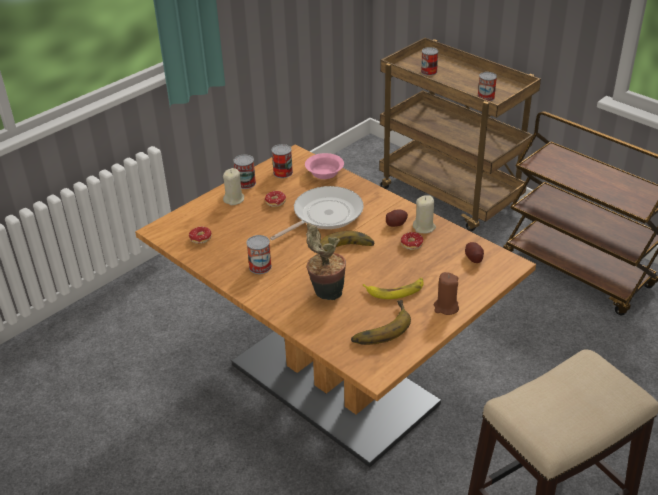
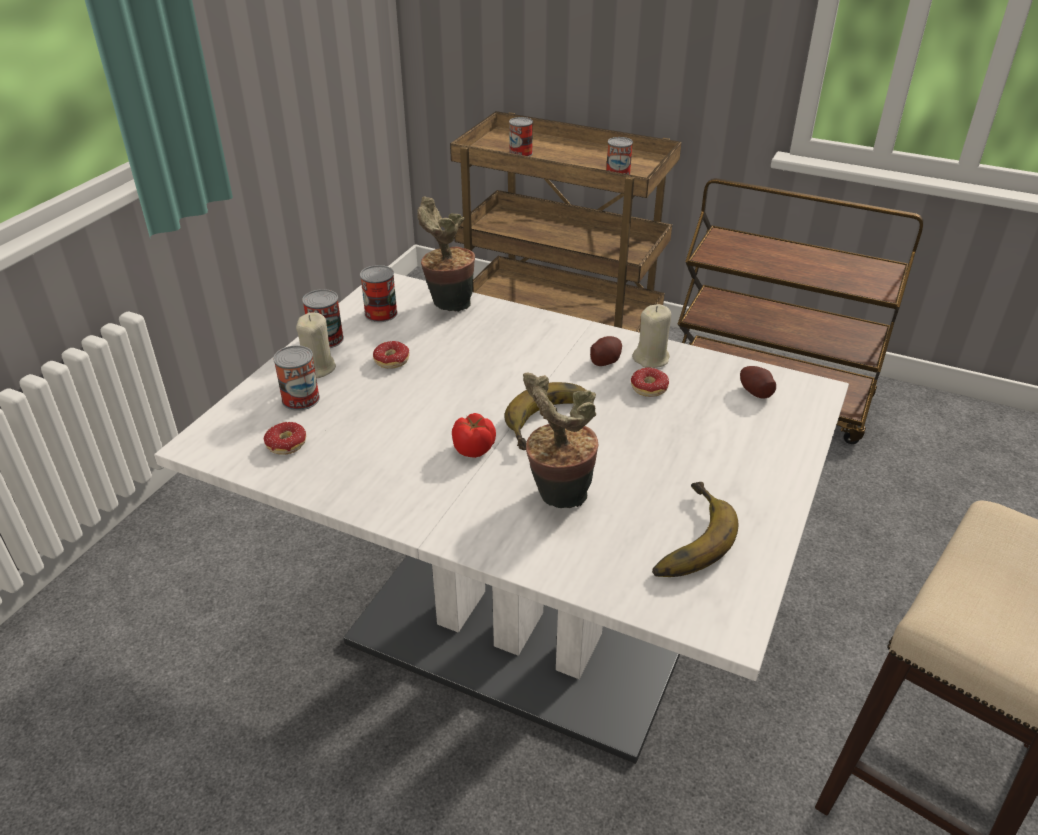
camera: 20 degrees left, 0 degrees up
(260, 267) = (418, 473): can -> can (300, 399)
(295, 259) = (474, 449): none -> tomato
(323, 173) = (447, 304): pink bowl -> potted plant
(324, 215) = (483, 367): frying pan -> none
(333, 384) = (518, 636): brown dining table -> white dining table
(395, 290) = (670, 468): banana -> none
(446, 307) = (767, 479): brown candle -> none

